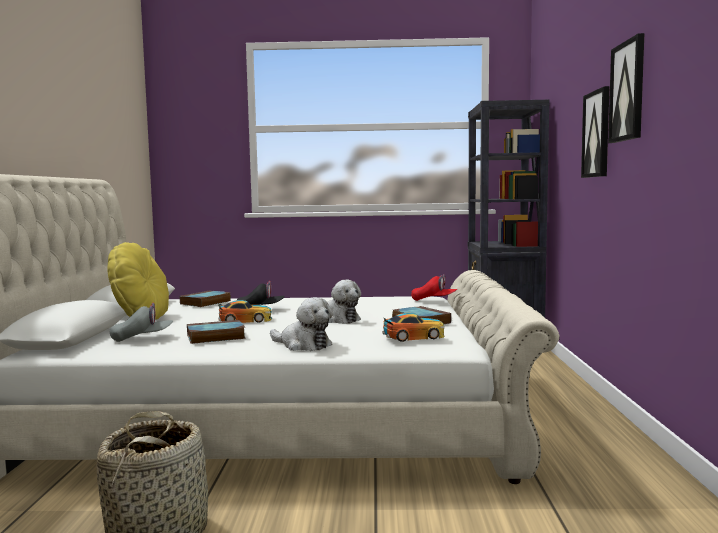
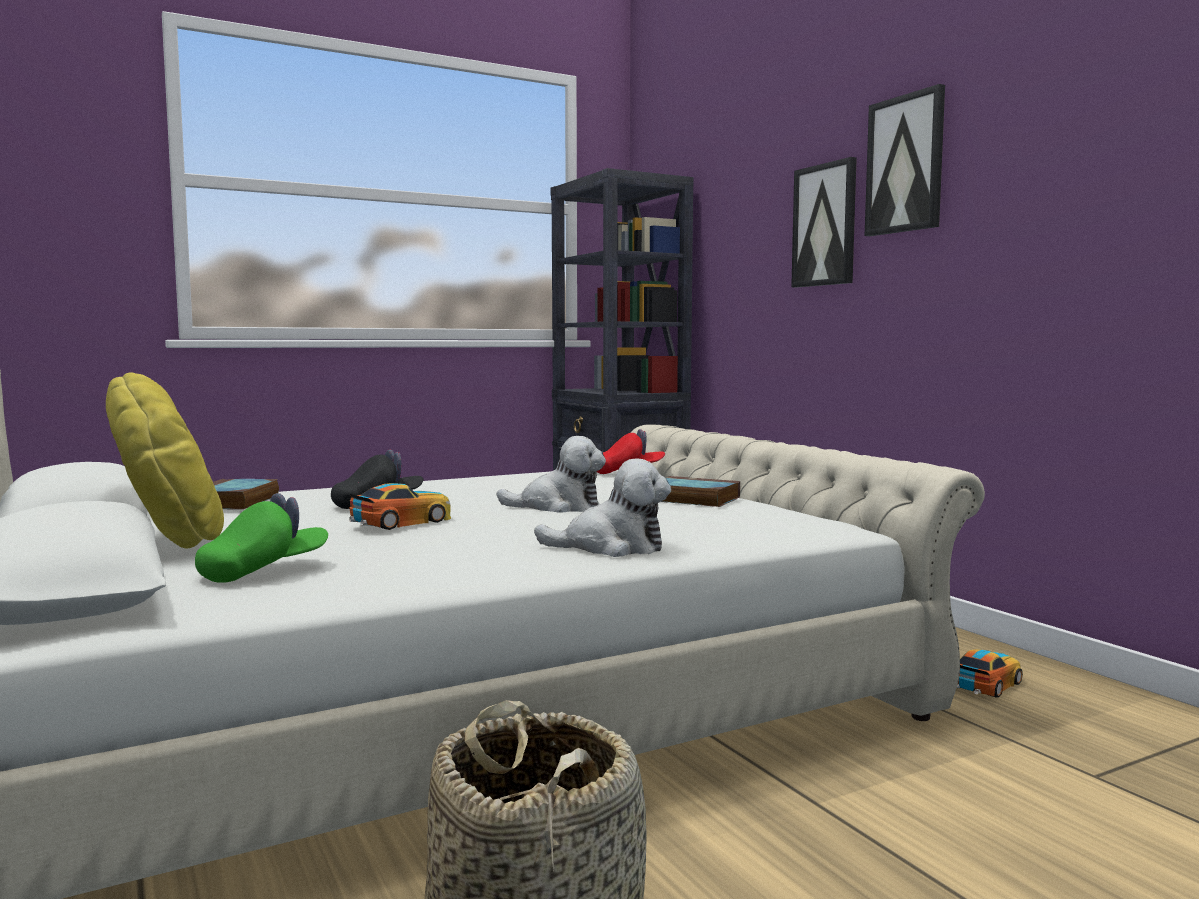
camera: 30 degrees left, 0 degrees up
(142, 338) = (264, 571): grey cap -> green cap
(214, 337) = (417, 552): book -> none
(414, 336) = (755, 517): toy car -> toy car (985, 684)

